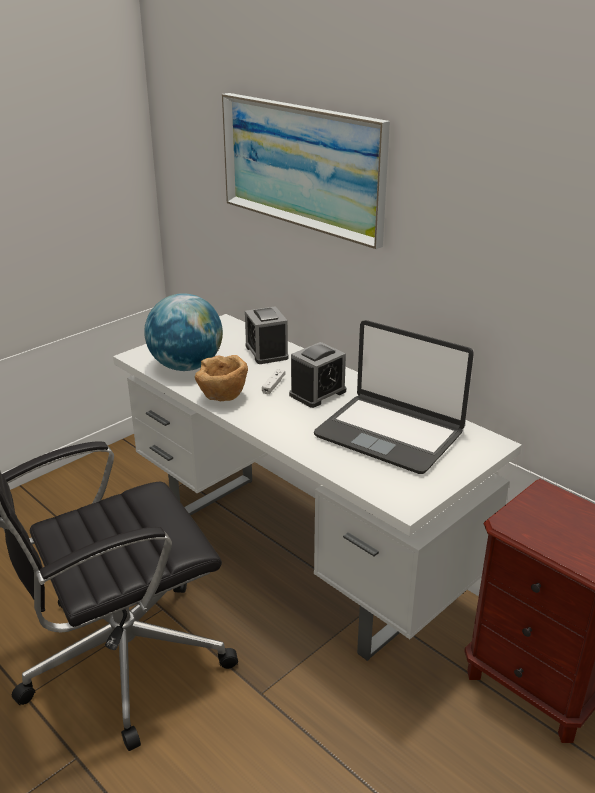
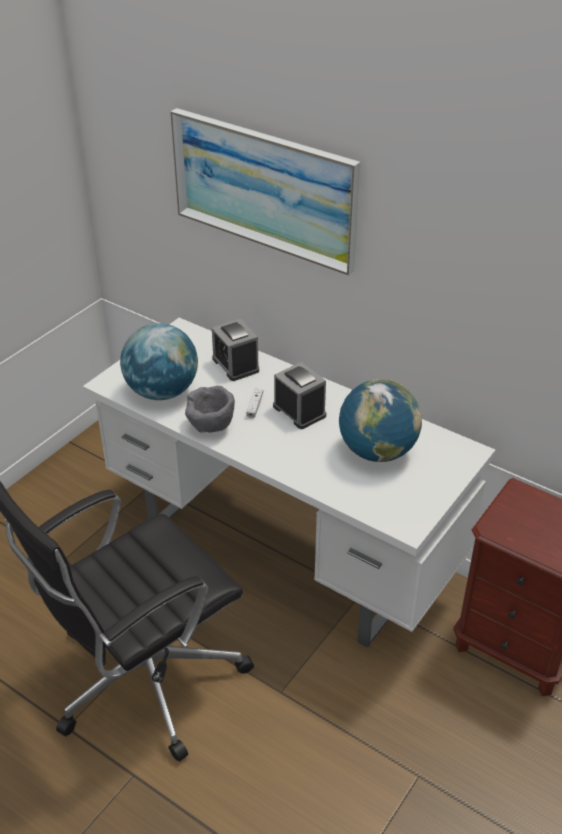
camera: 10 degrees left, 10 degrees up
(223, 398) = (211, 427): brown bowl -> grey bowl
(317, 393) = (299, 411): alarm clock -> alarm clock turned 75 degrees counterclockwise
(389, 434) = (377, 451): laptop -> globe

